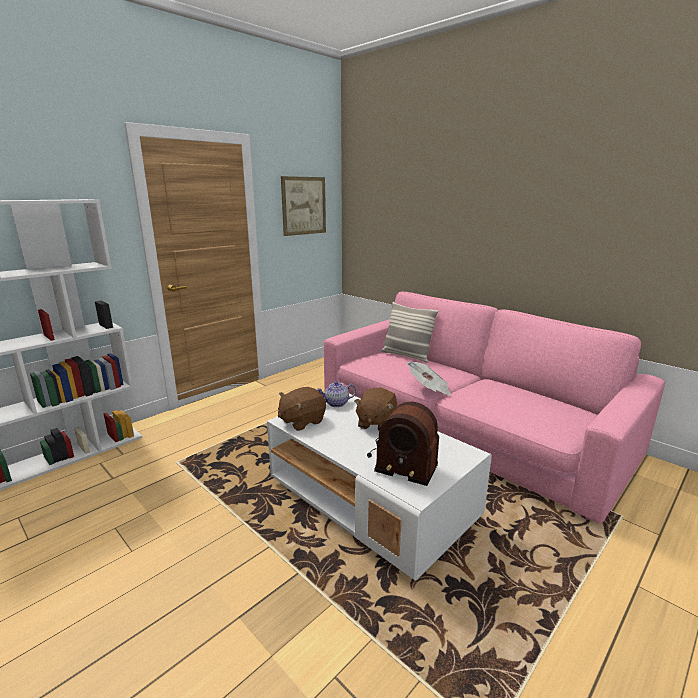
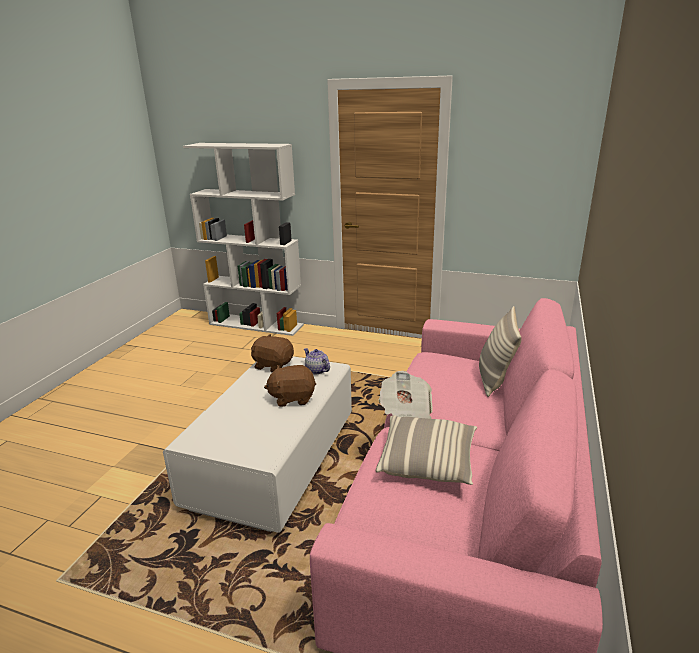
camera: 65 degrees right, 5 degrees up
(304, 206) = (522, 158): picture -> none
(401, 460) = (235, 424): radio -> none
(497, 395) = (427, 461): none -> pillow

